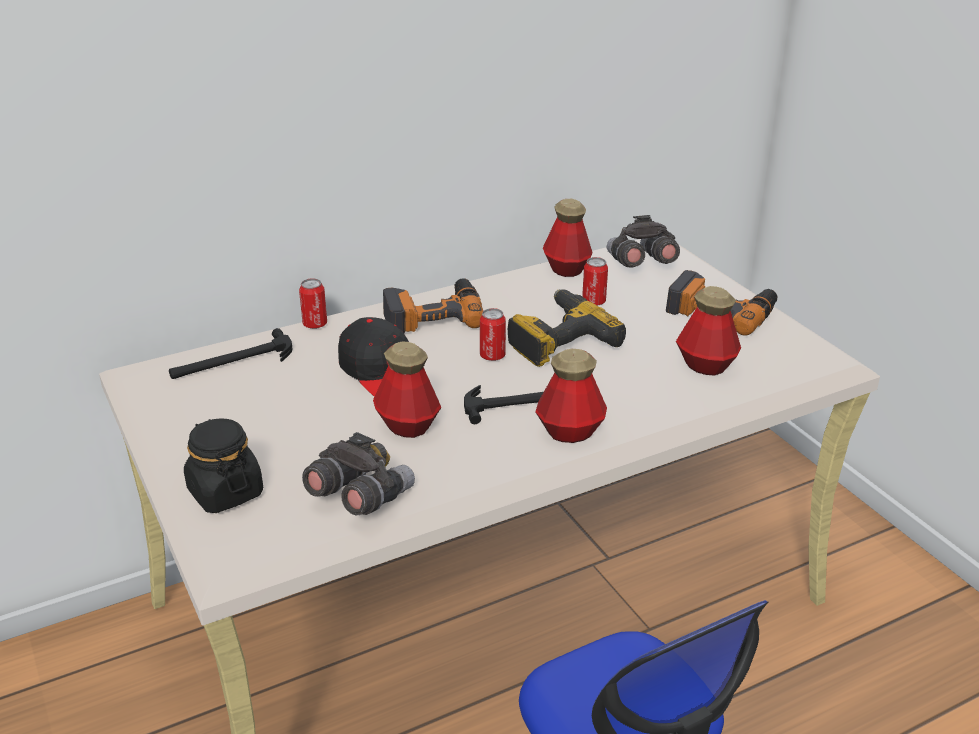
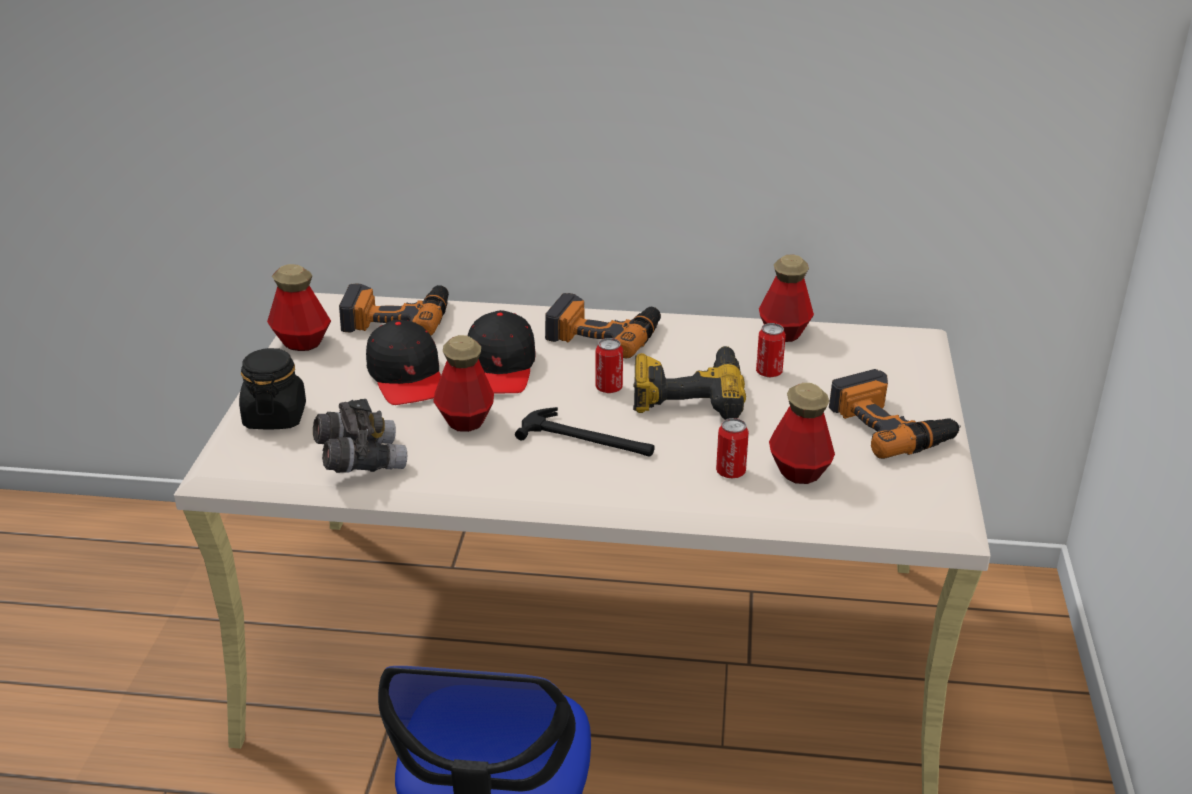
camera: 35 degrees right, 0 degrees up
(232, 362) = (397, 317): hammer -> power drill
(308, 409) = (407, 377): none -> black cap
(315, 324) = (496, 308): can -> can (730, 472)
(570, 432) = (591, 478): bottle -> bottle (302, 342)
(639, 264) = (866, 352): grey binoculars -> none

